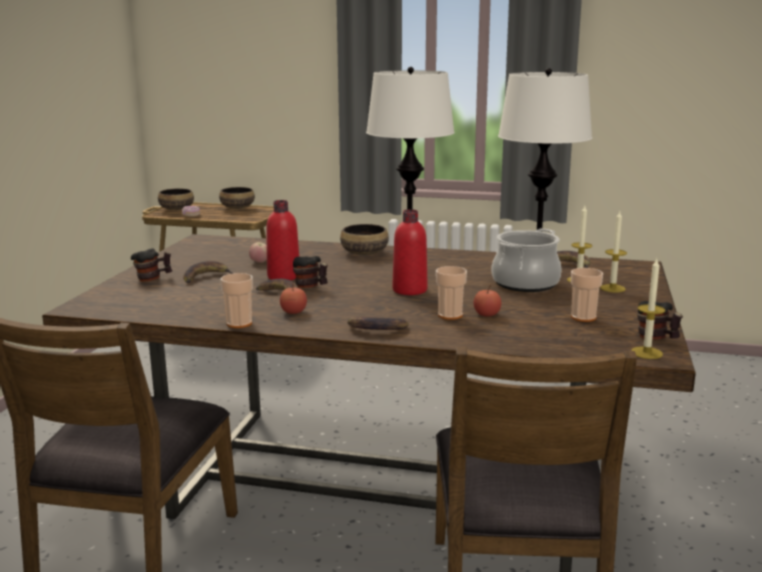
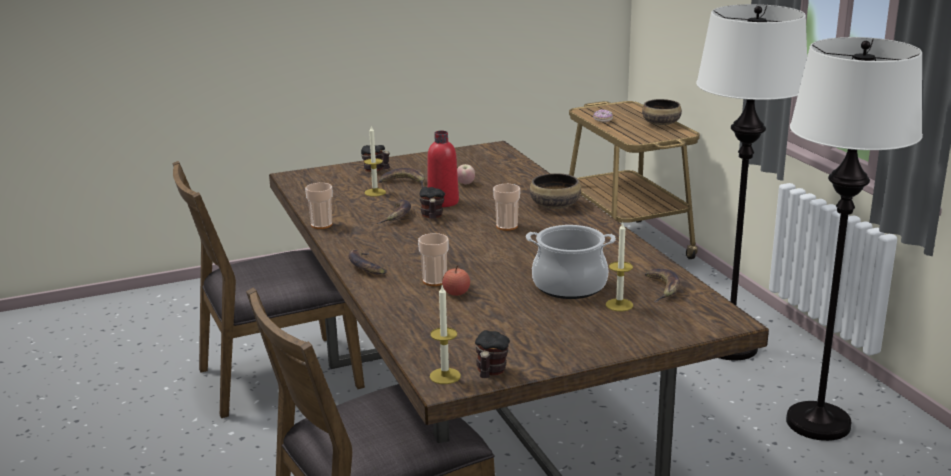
camera: 55 degrees right, 5 degrees up
(176, 209) = (611, 109): bowl -> none
(293, 312) = (367, 231): apple -> none
(409, 290) = (477, 250): red bottle -> none
(583, 317) = (505, 331): cup -> cup (507, 226)
(612, 288) = (618, 325): candle -> candle (375, 192)

